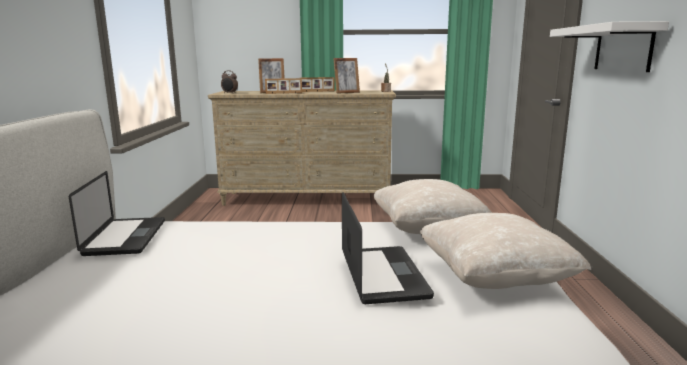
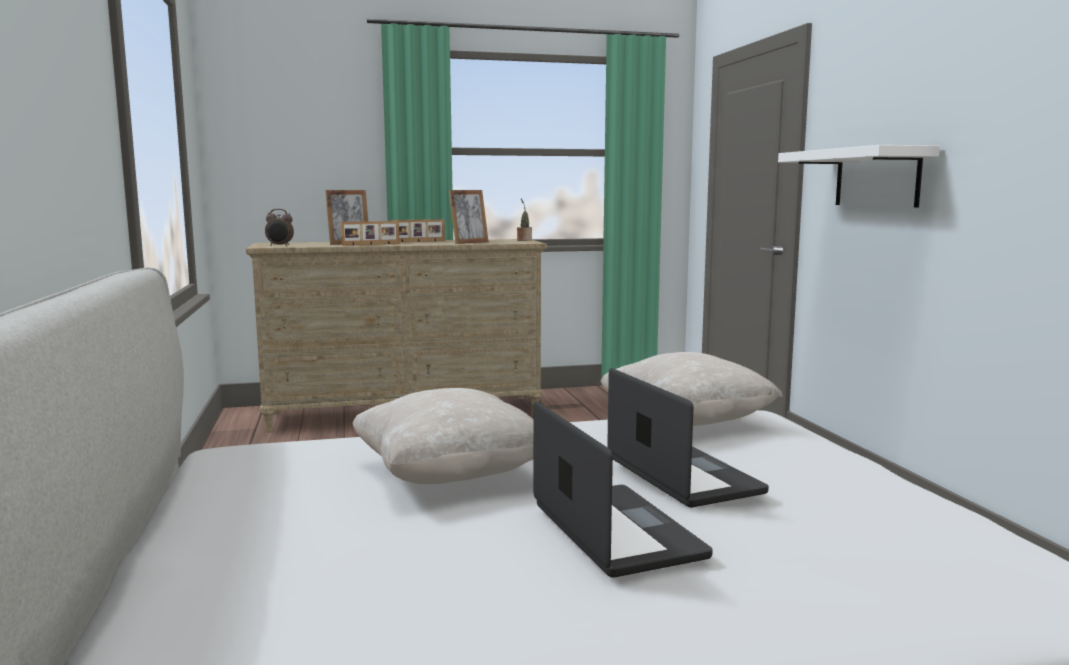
camera: 15 degrees left, 5 degrees down
(125, 237) = (251, 466): laptop -> laptop (616, 531)
(493, 279) = (814, 468): beige pillow -> beige pillow (449, 476)

